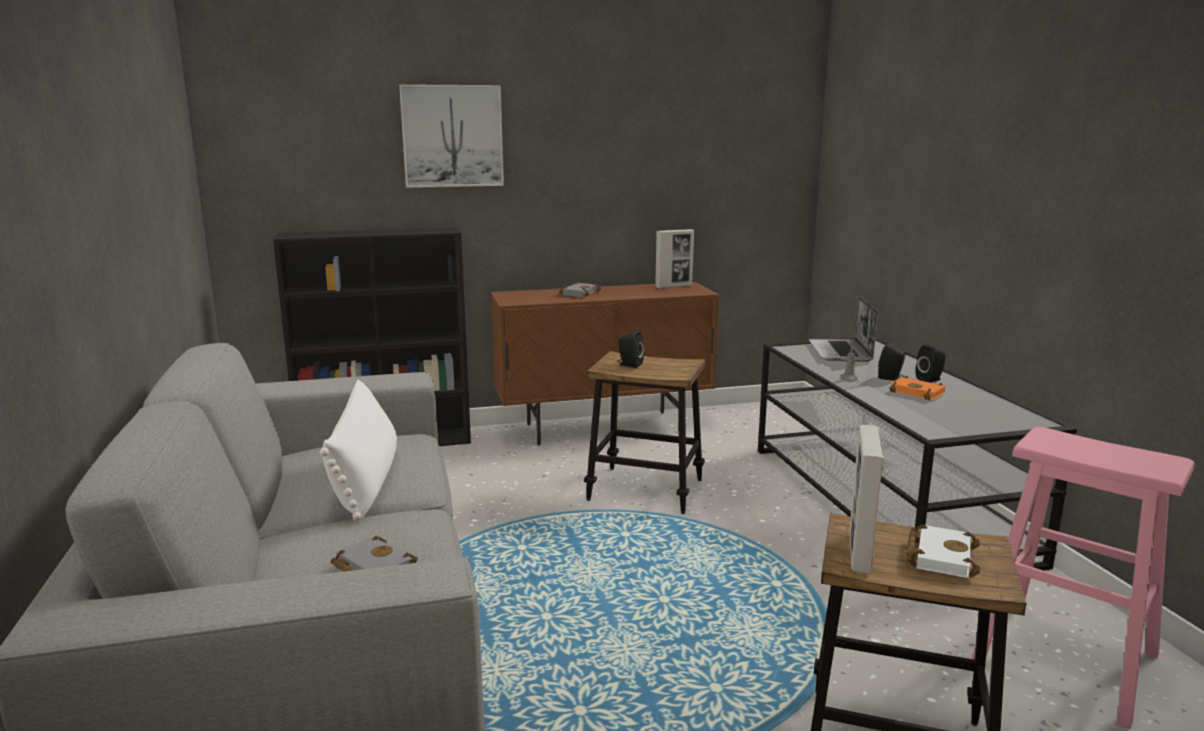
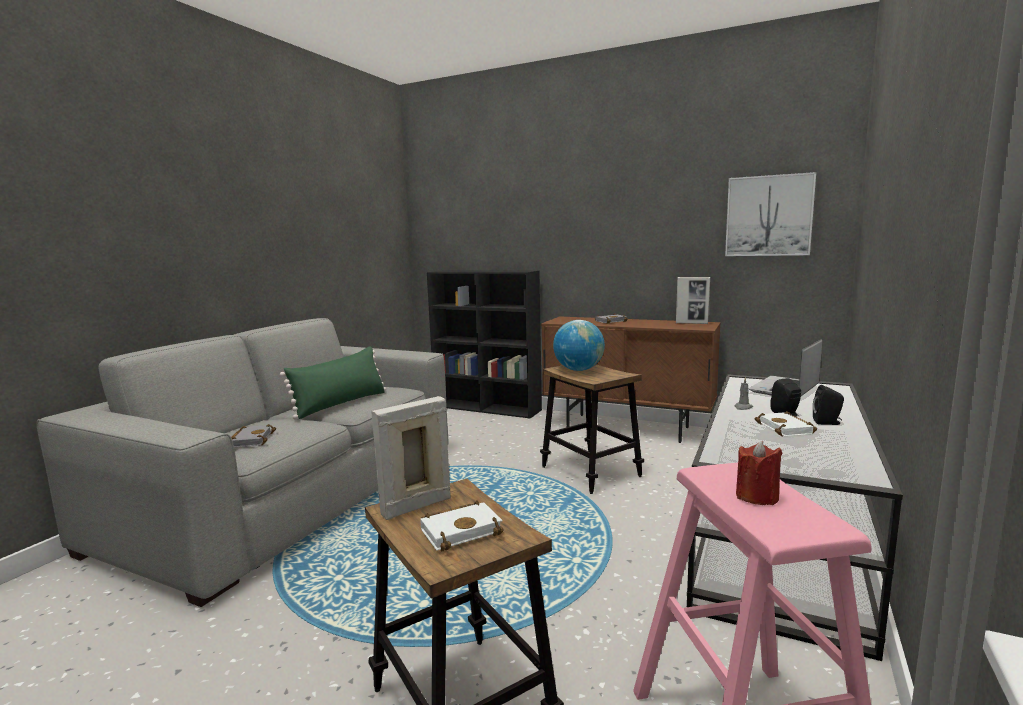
camera: 40 degrees right, 5 degrees down
(366, 480) = (341, 404): white pillow -> green pillow
(452, 136) = (539, 209): picture -> picture (768, 216)
(629, 365) = (578, 370): black speaker -> globe
(918, 392) = (787, 429): orange book -> white book
(1098, 452) = (757, 497): none -> red candle

